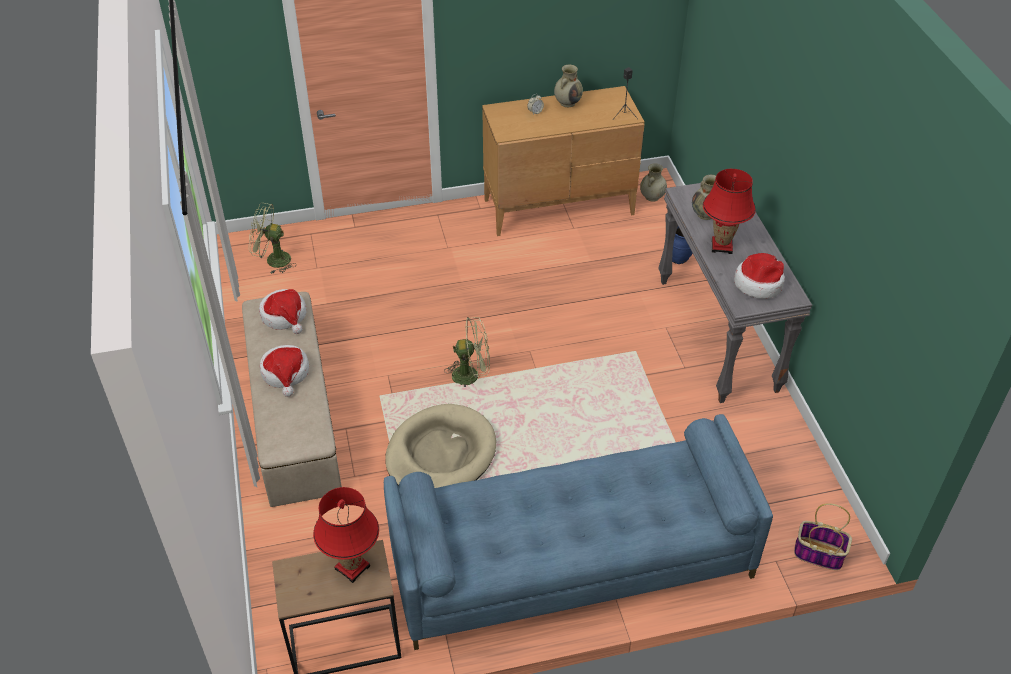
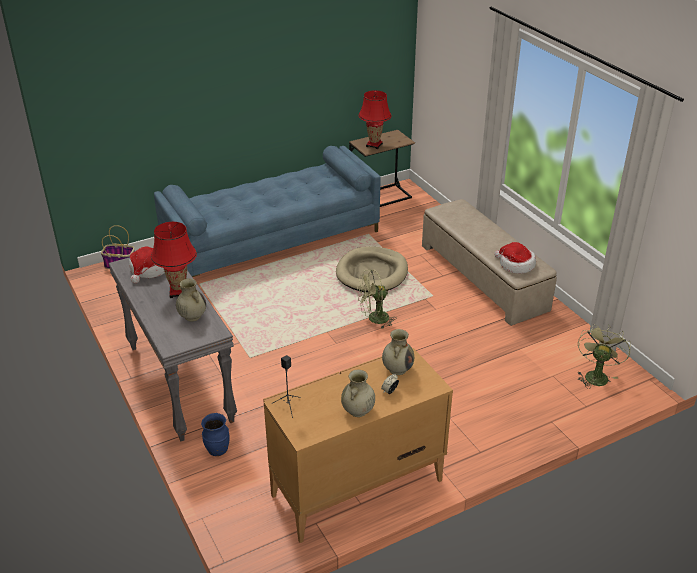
camera: 165 degrees right, 10 degrees down
(272, 260) = (596, 375): green fan -> green fan turned 60 degrees counterclockwise
(286, 373) = (484, 235): hat -> none
(652, 197) = (253, 525): beige vase -> beige vase (397, 369)

